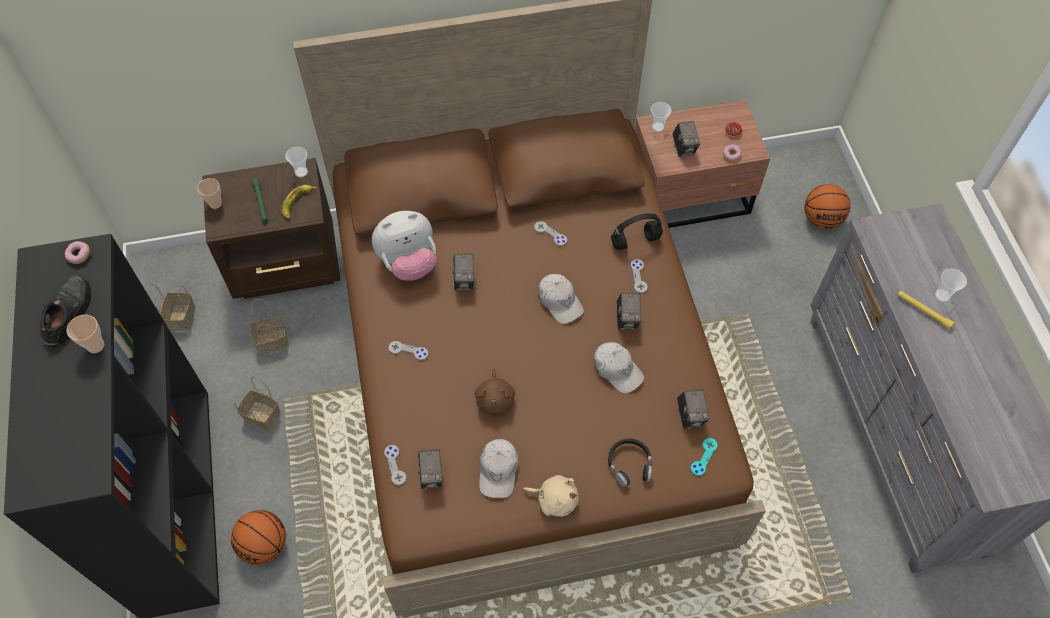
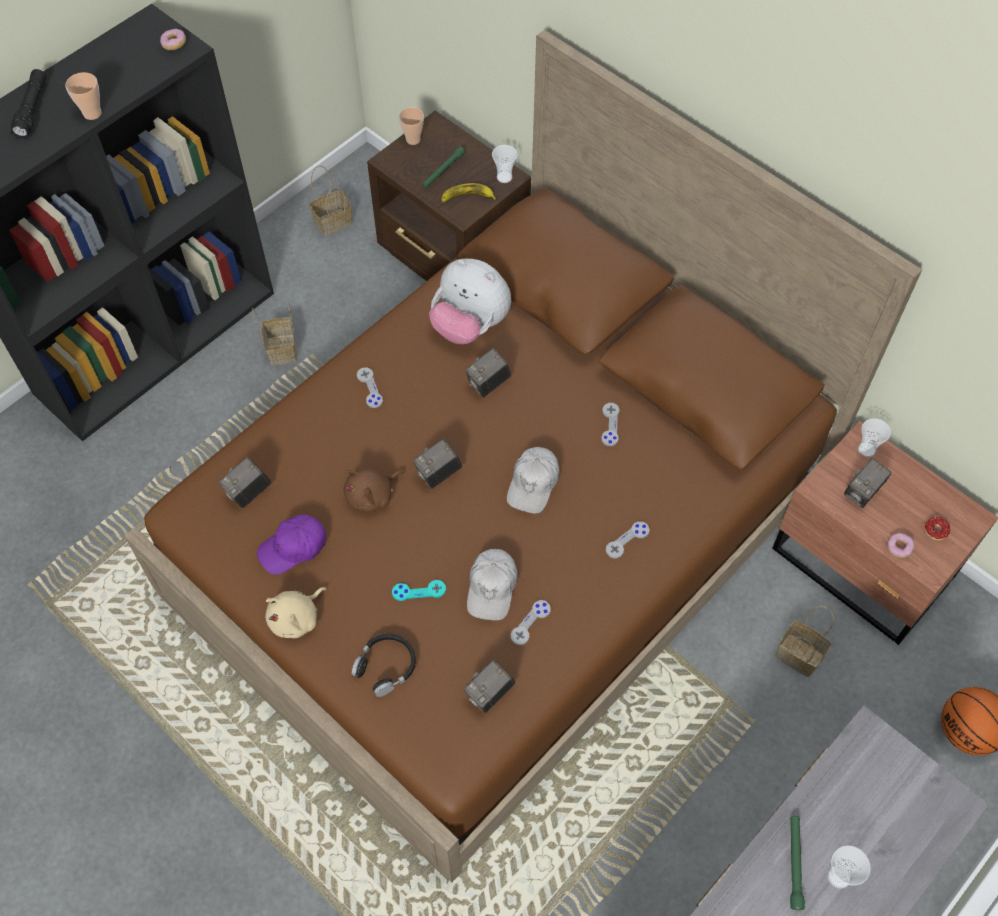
camera: 55 degrees right, 0 degrees up
(47, 386) = (32, 110): none -> black flashlight
(68, 312) = (112, 75): black shoe -> none
(264, 545) = (158, 437): basketball -> none
(273, 340) = (364, 305): basket -> basket (800, 655)
(395, 465) = (238, 456): grey game controller -> grey game controller (530, 623)
(498, 471) = (293, 548): white cap -> purple cap
(555, 499) = (296, 618): beige plush toy -> beige plush toy turned 60 degrees clockwise
(627, 319) = (563, 560): camera -> camera (438, 474)
(636, 240) = (672, 510): black headphones -> none
(703, 457) = (448, 737): turquoise game controller -> turquoise game controller (419, 591)
(923, 311) = (794, 863): yellow flashlight -> green flashlight

